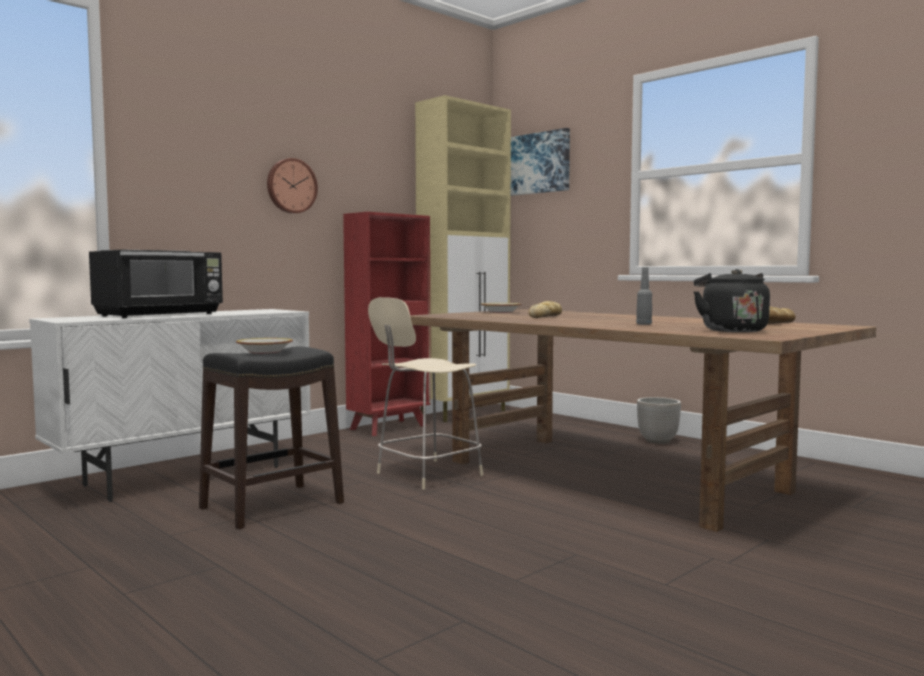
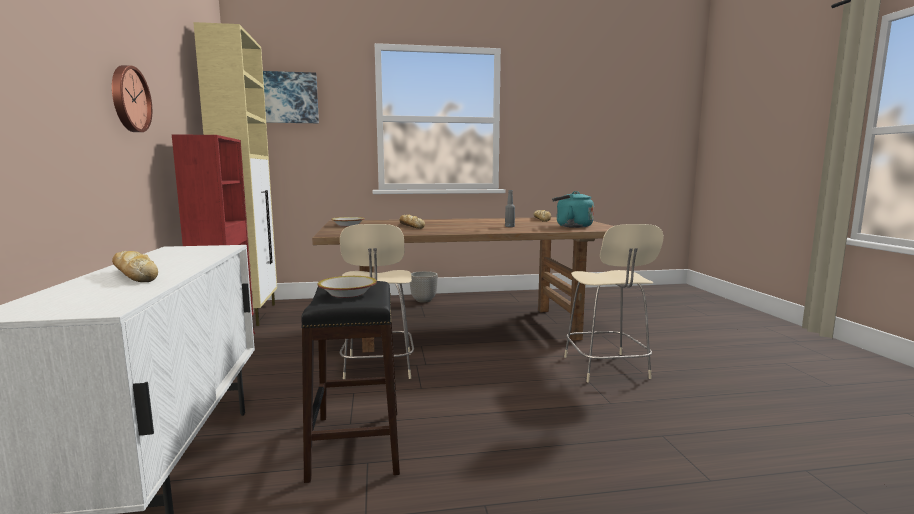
camera: 55 degrees left, 5 degrees up
(160, 315) = (135, 275): black microwave -> bread
(632, 561) = (606, 368): none -> beige chair
(731, 330) = (571, 226): black kettle -> turquoise kettle

